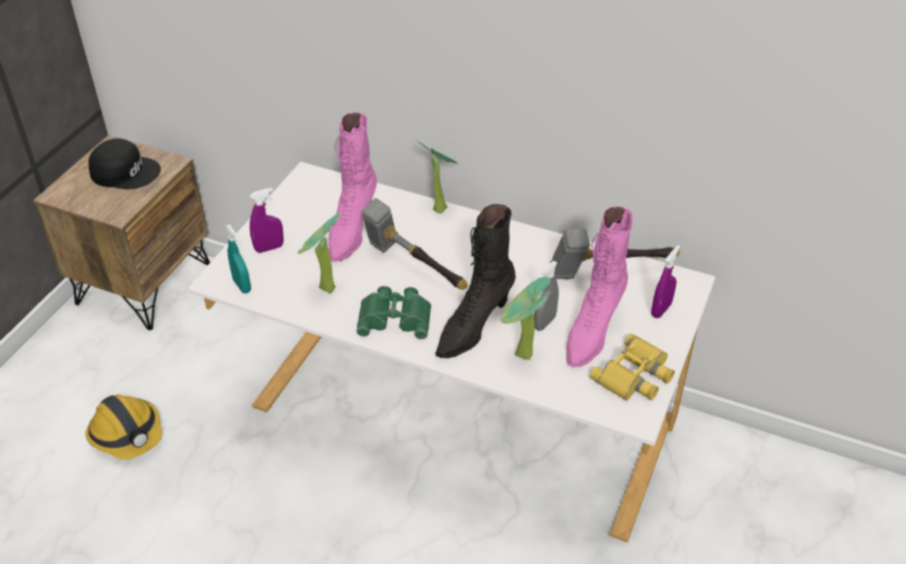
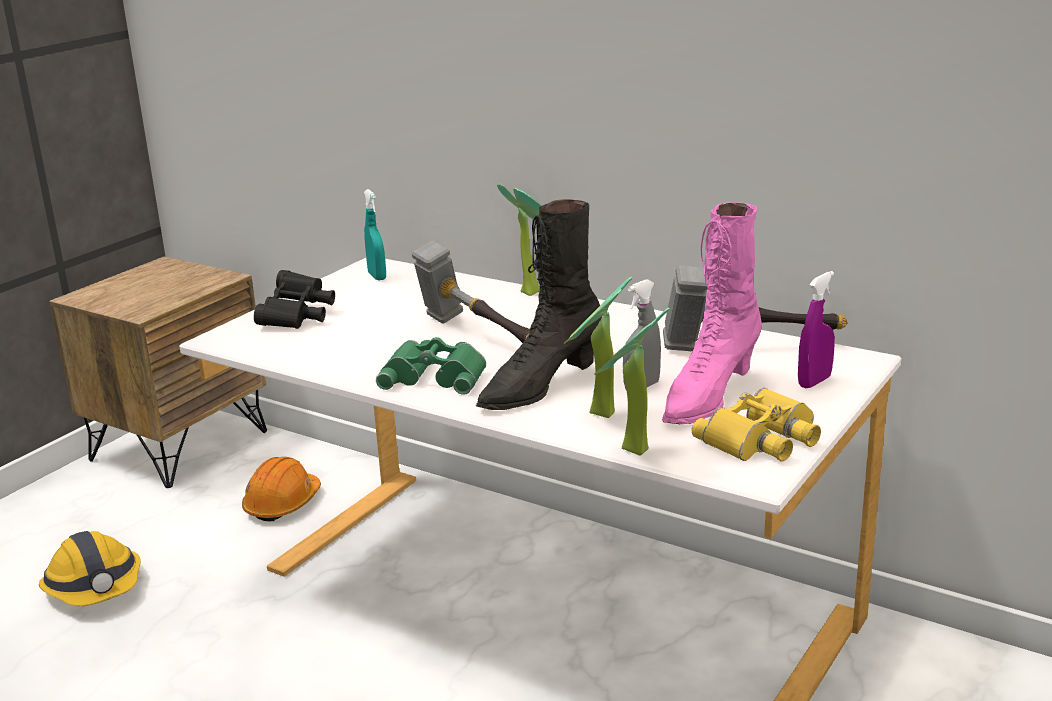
camera: 10 degrees right, 20 degrees down
(125, 171) = (168, 282): black cap -> none
(242, 285) = (248, 344): turquoise spray bottle -> turquoise spray bottle (377, 276)
(245, 340) = (282, 504): none -> orange hard hat
(269, 248) = (298, 317): purple spray bottle -> black binoculars
(324, 290) = (351, 351): potted plant -> potted plant (629, 452)
(351, 231) = (408, 306): pink boot -> none

